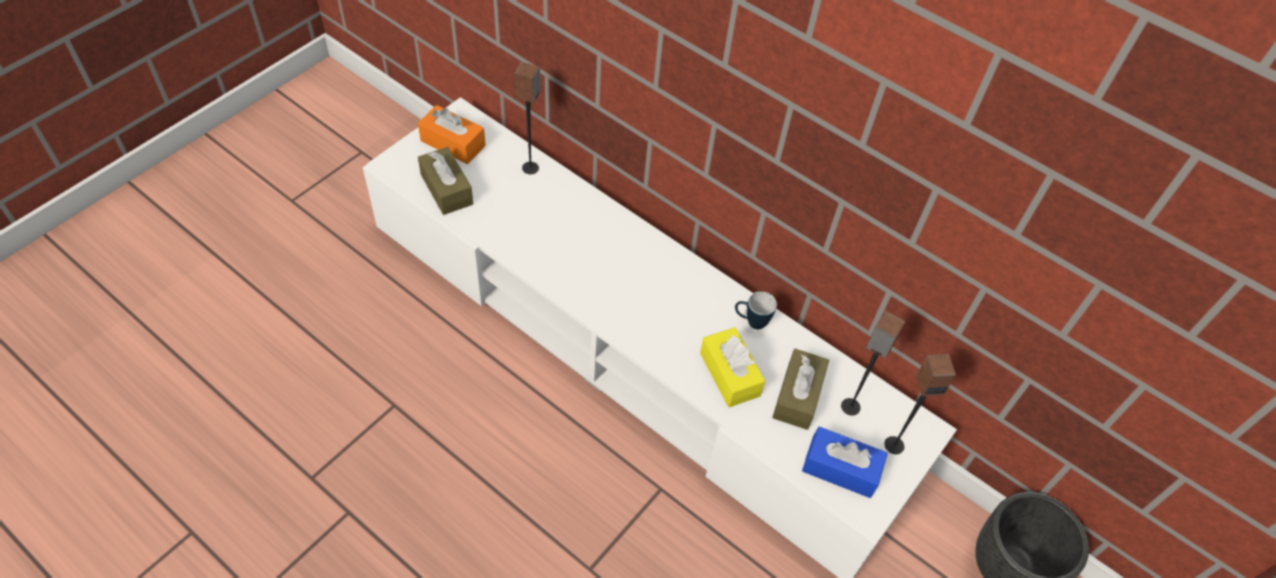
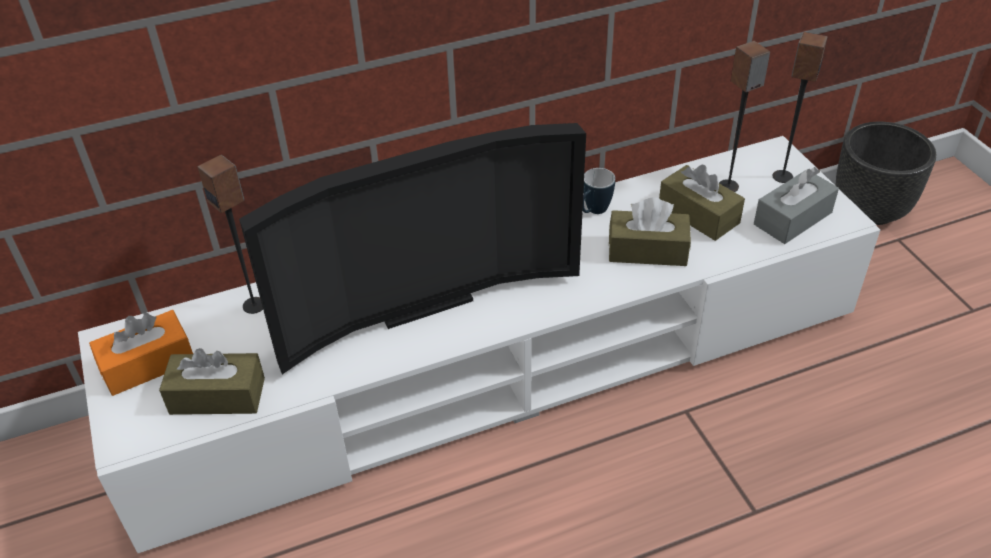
camera: 55 degrees left, 10 degrees down
(590, 252) = (419, 298): none -> television
(729, 374) = (647, 250): yellow tissue box -> brown tissue box
(840, 469) = (792, 218): blue tissue box -> grey tissue box

